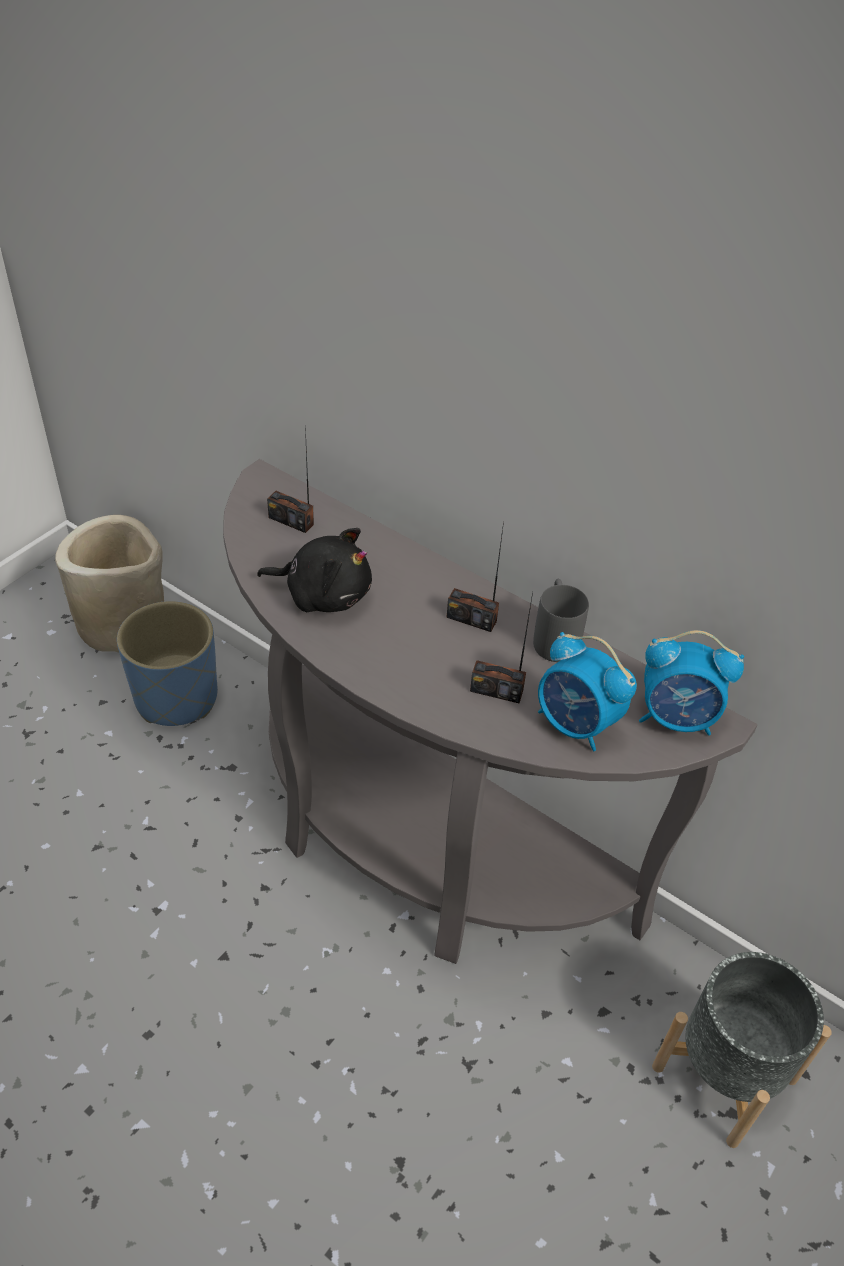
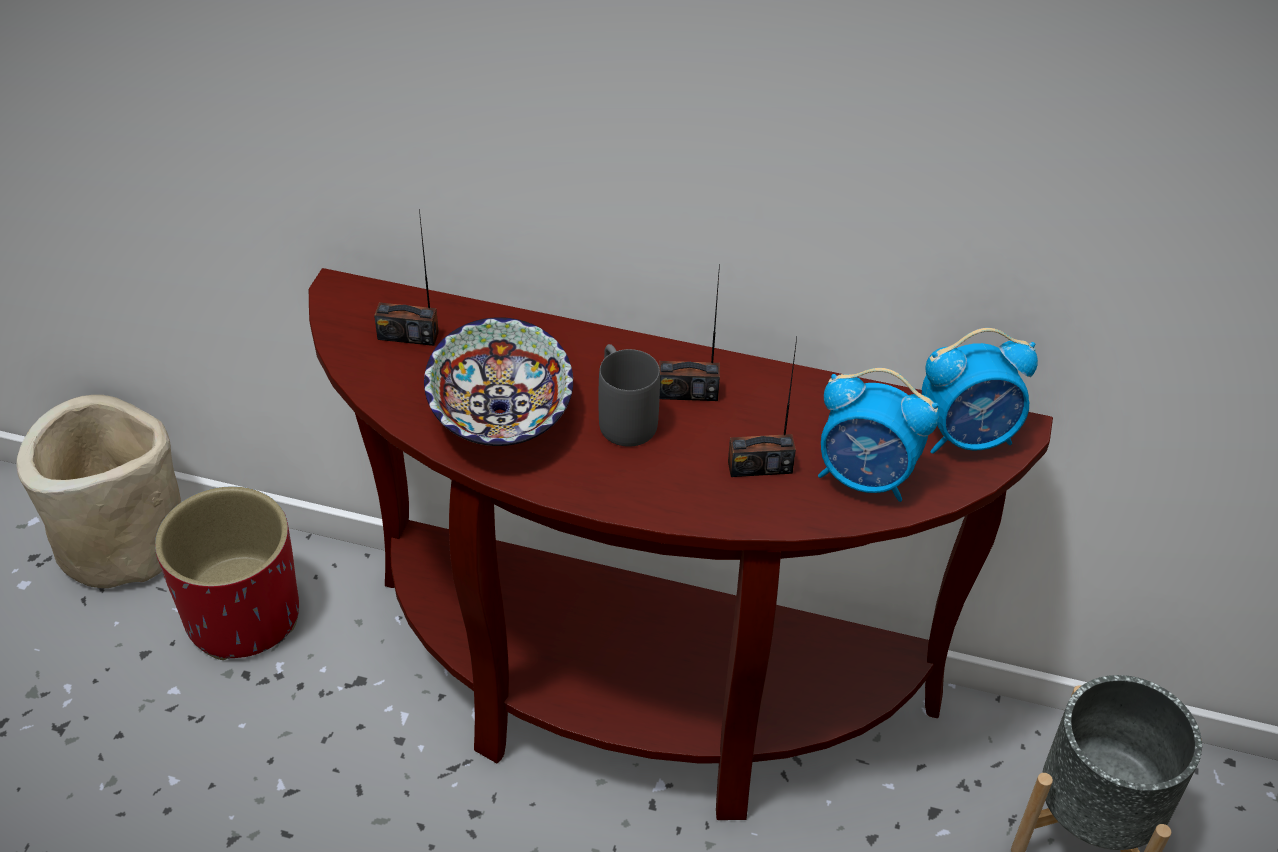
camera: 20 degrees left, 0 degrees up
(177, 697) = (243, 615): blue planter -> red planter
(323, 594) = (498, 414): black plush toy -> bowl
(416, 845) = (635, 698): grey console table -> brown console table
(554, 637) = (792, 385): grey mug -> grey mug (622, 416)

